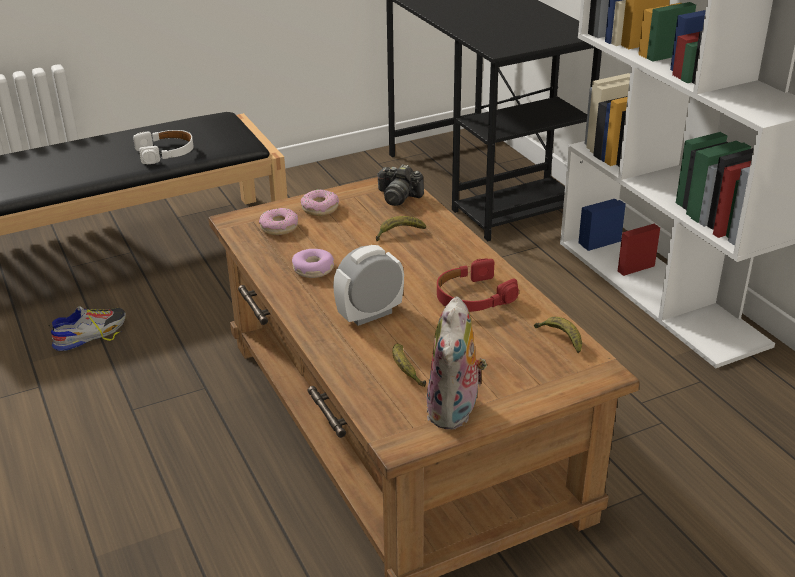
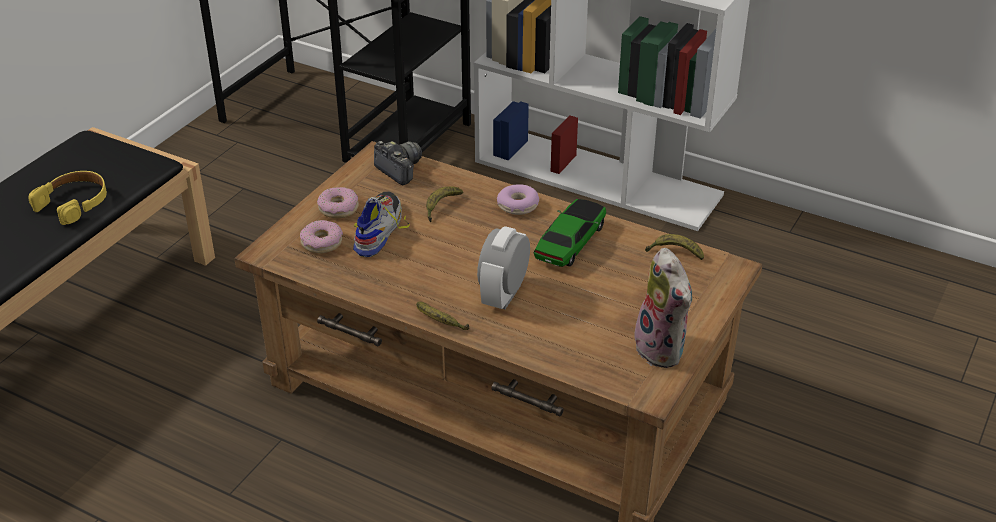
camera: 35 degrees left, 5 degrees up
(91, 334) = (94, 439): shoe -> shoe (378, 229)
(166, 152) = (74, 203): white headphones -> yellow headphones
(313, 270) = (405, 272): donut -> donut (518, 206)
(398, 197) = (399, 170): camera -> camera turned 120 degrees counterclockwise
(405, 370) = (588, 332): banana -> banana (439, 322)
(473, 297) = (569, 243): red headphones -> toy car

